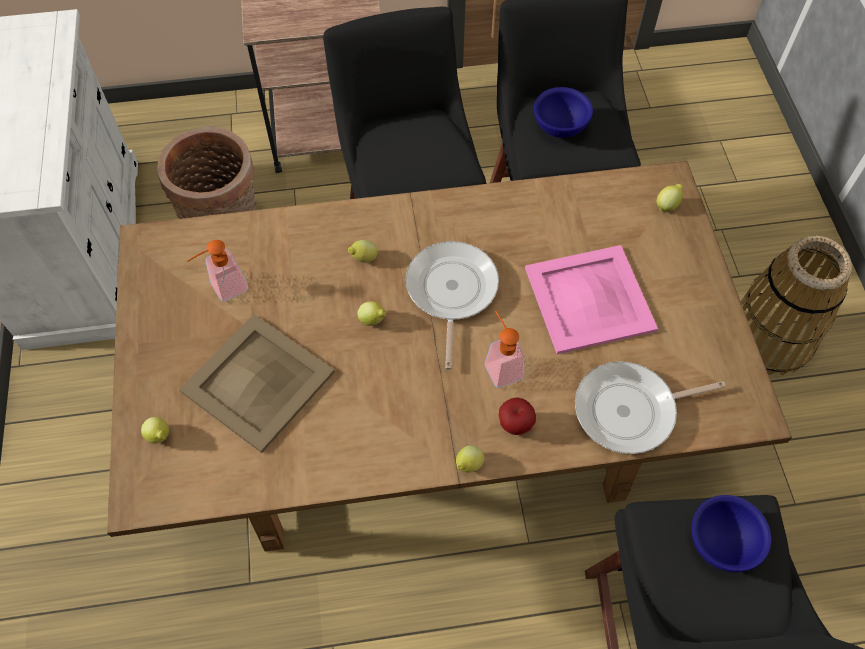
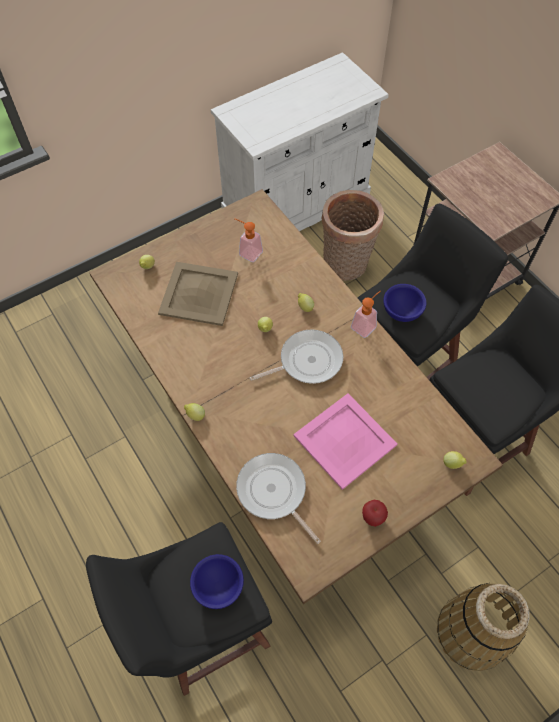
camera: 65 degrees right, 0 degrees up
(501, 365) = (269, 407): soap dispenser -> soap dispenser (366, 325)
(515, 425) = (232, 430): apple -> apple (372, 517)
(559, 128) = (491, 379): blue bowl -> blue bowl (401, 311)

